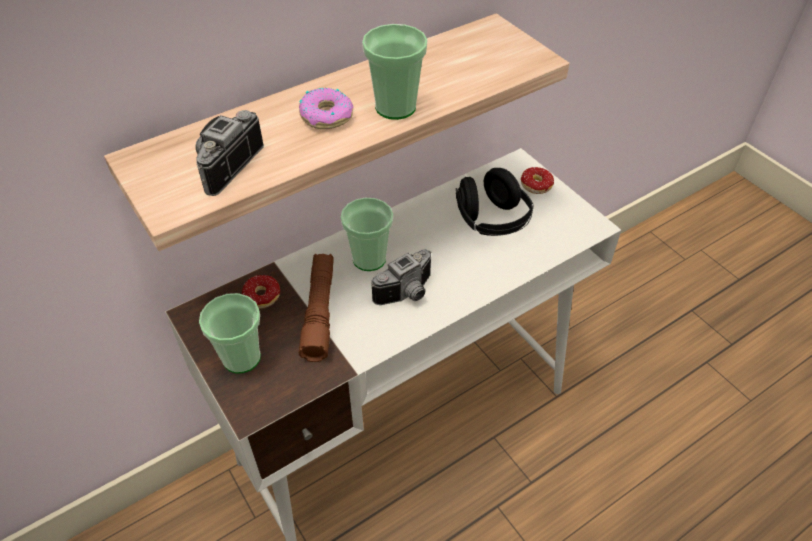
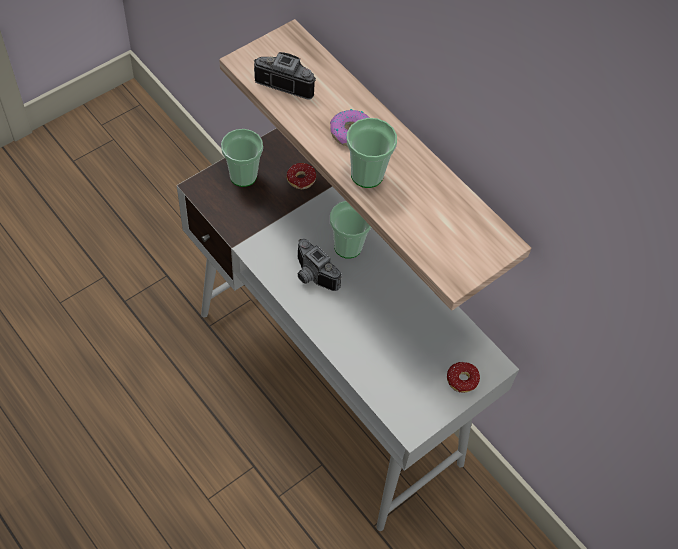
camera: 80 degrees right, 10 degrees up
(319, 311) = (288, 218): brown flashlight -> none
(491, 221) = (406, 339): black headphones -> none

